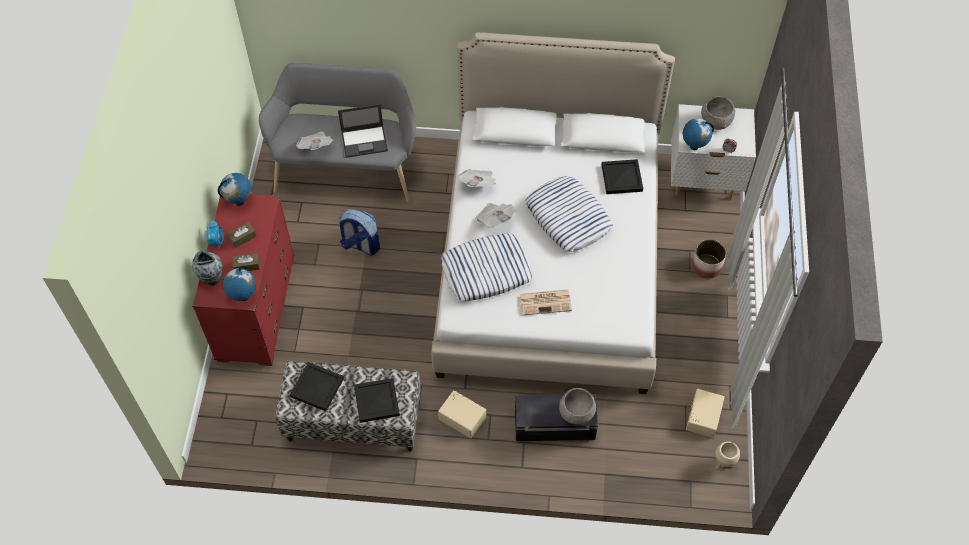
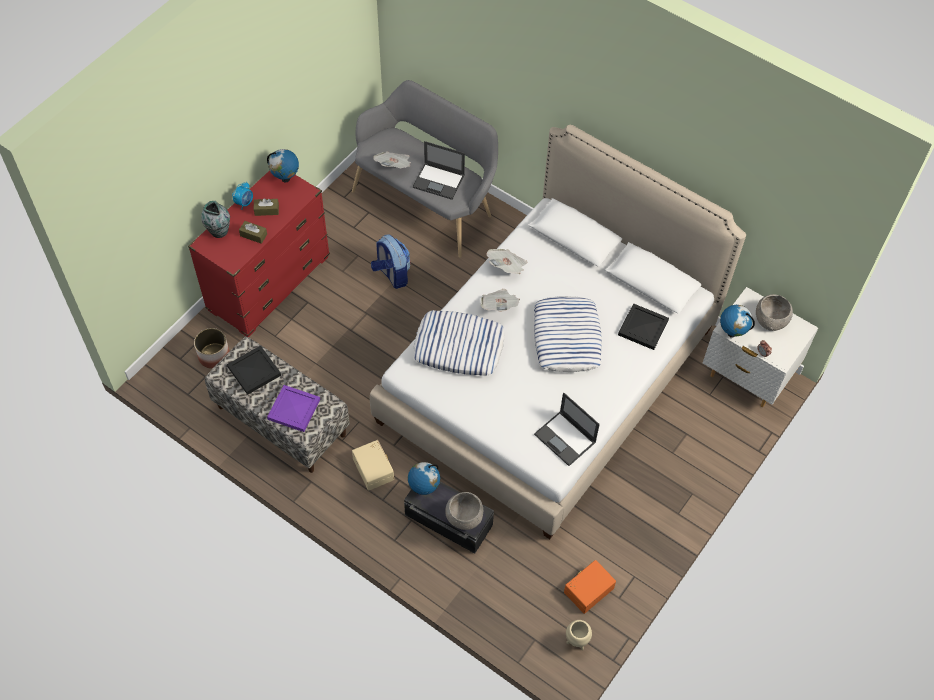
camera: 30 degrees right, 0 degrees up
(243, 296) = (232, 259): globe -> globe (424, 488)
(376, 402) = (293, 410): black tray -> purple tray
(546, 302) = (491, 402): newspaper -> none
(626, 300) = (565, 439): none -> laptop
(702, 416) = (588, 589): beige storage box -> orange storage box
(706, 266) = (692, 456): planter -> planter (214, 355)

